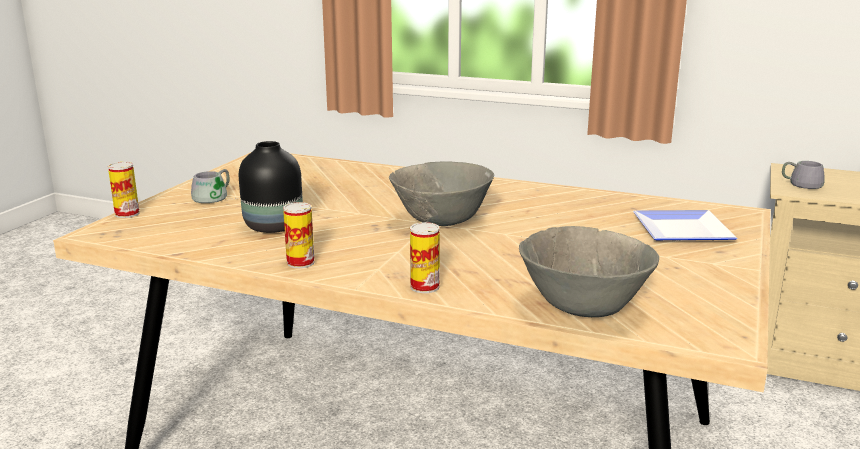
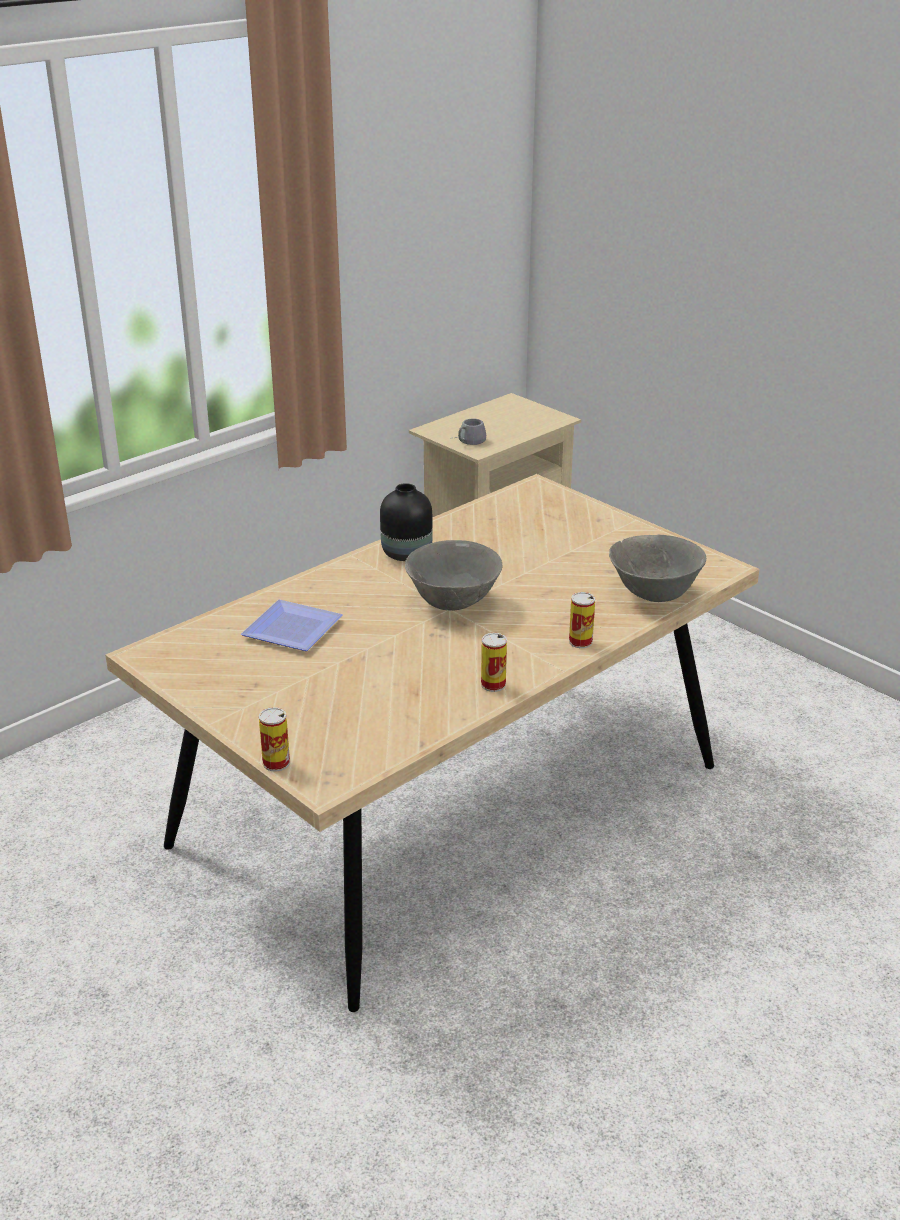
camera: 65 degrees left, 10 degrees up
(216, 197) = (273, 703): grey mug -> none
(274, 226) = (391, 683): black vase -> black vase (405, 553)
(684, 229) = (549, 516): plate -> plate (291, 627)

